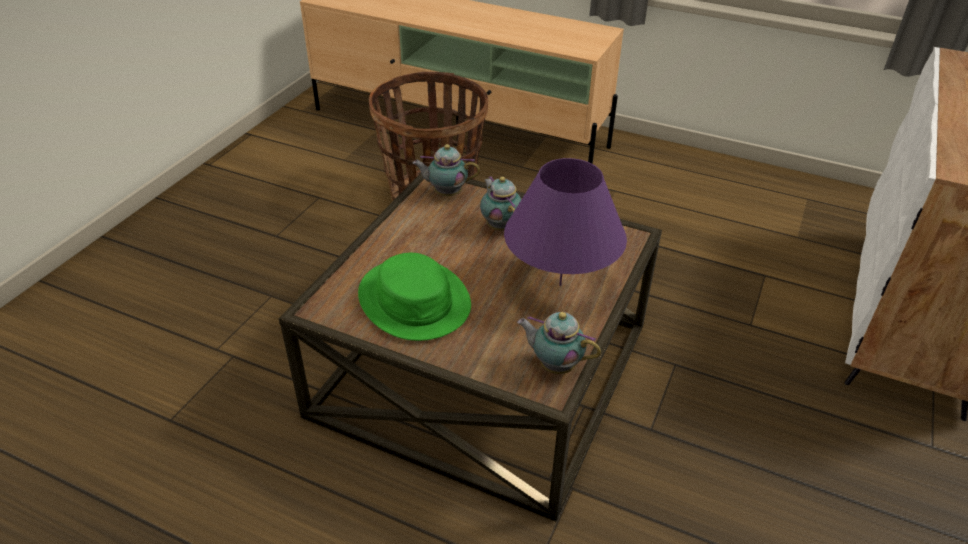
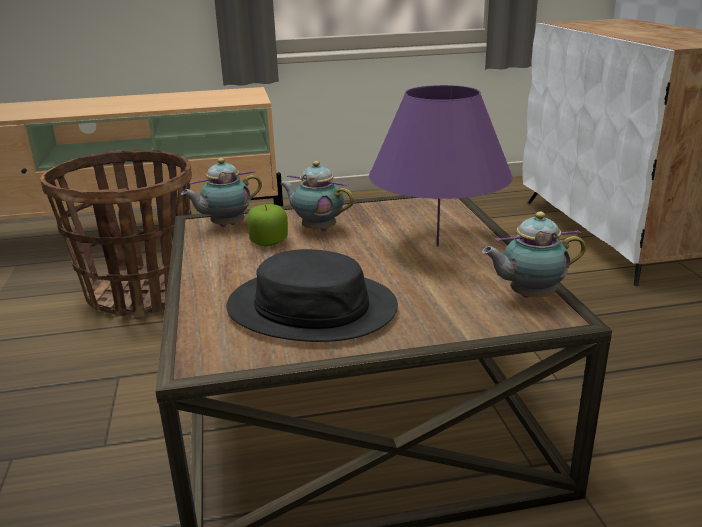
camera: 35 degrees left, 15 degrees down
(414, 300) = (312, 307): green hat -> black hat
(455, 224) = (269, 242): none -> apple

